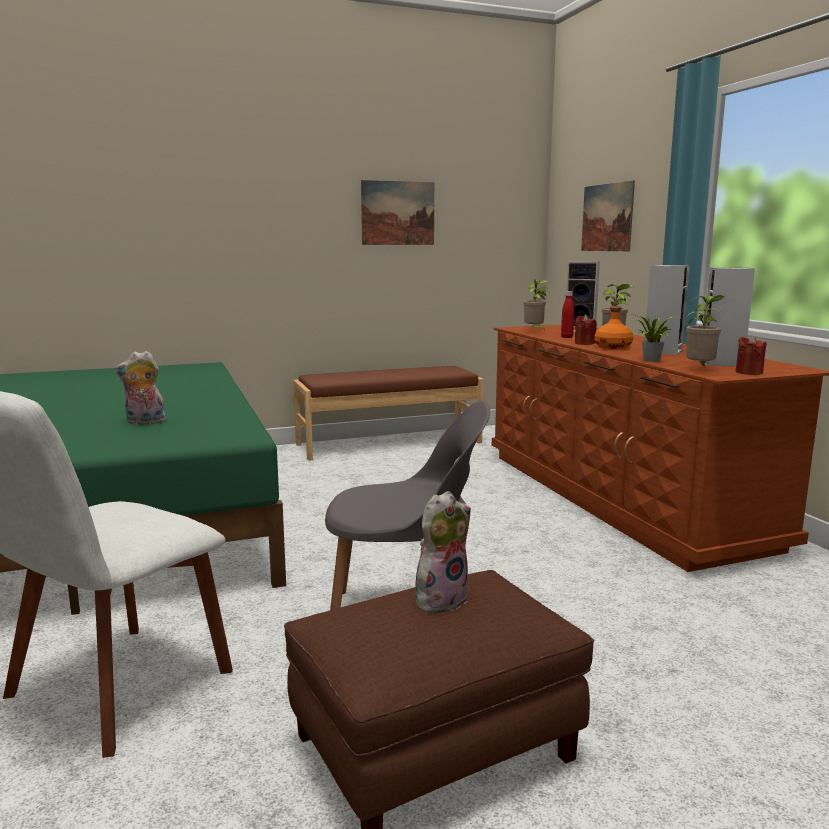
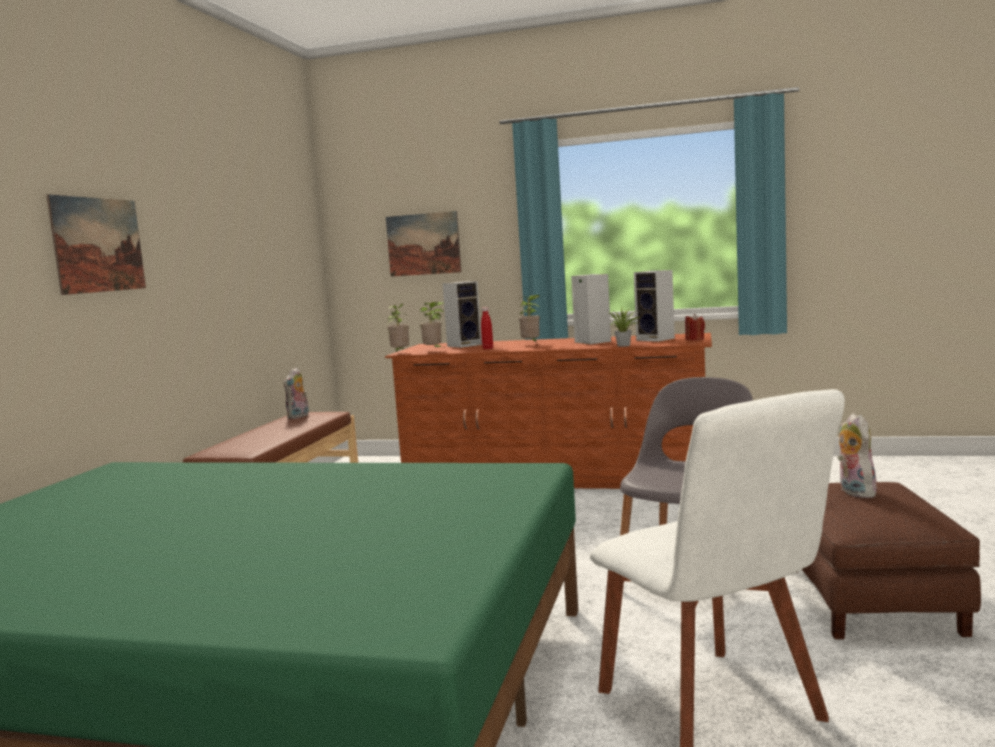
camera: 55 degrees left, 5 degrees down
(144, 423) = (405, 497): plush toy -> plush toy (298, 417)
(398, 213) = (233, 246): picture -> picture (98, 245)
(584, 343) = (526, 348): red candle -> none
(613, 347) = (556, 346): orange bottle -> none
(700, 369) = (671, 343): potted plant -> potted plant (400, 353)

